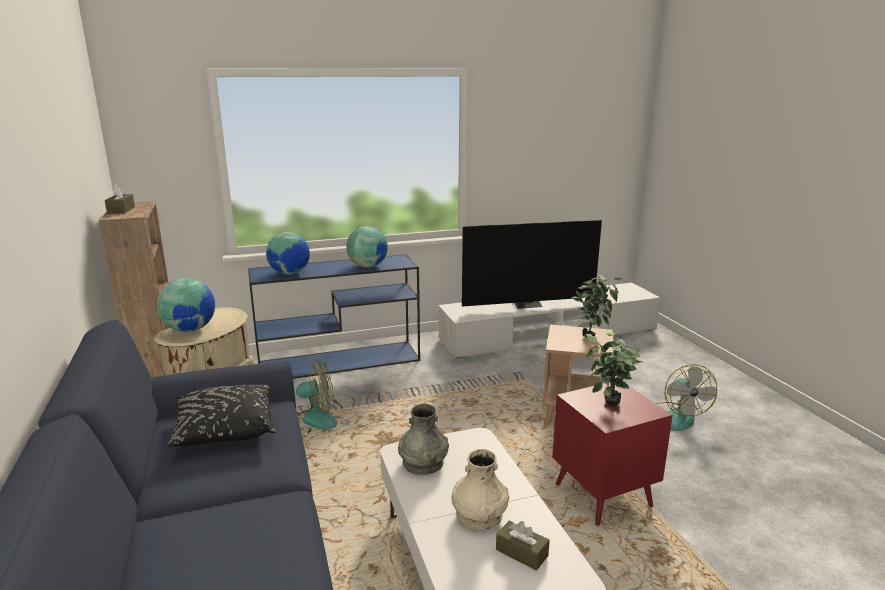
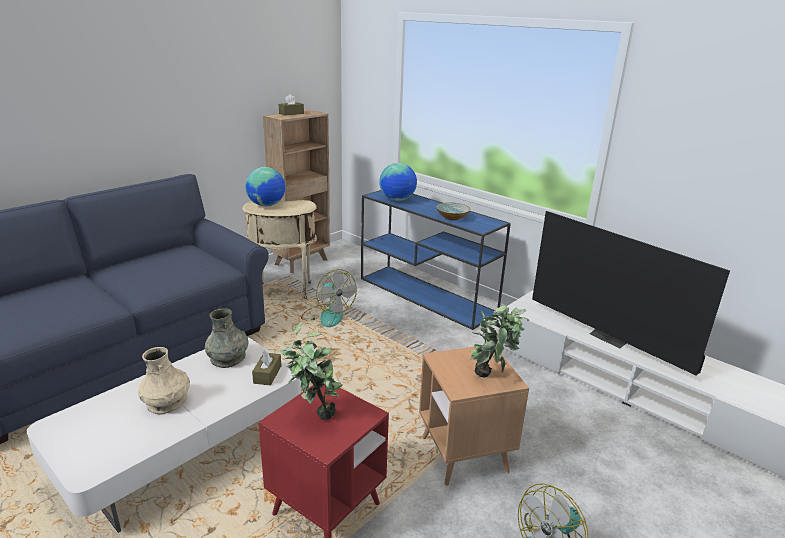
camera: 60 degrees right, 5 degrees up
(225, 430) = (181, 264): black pillow -> none
(367, 266) = (452, 217): globe -> bowl
(521, 553) = (122, 434): brown tissue box -> brown tissue box (267, 374)

